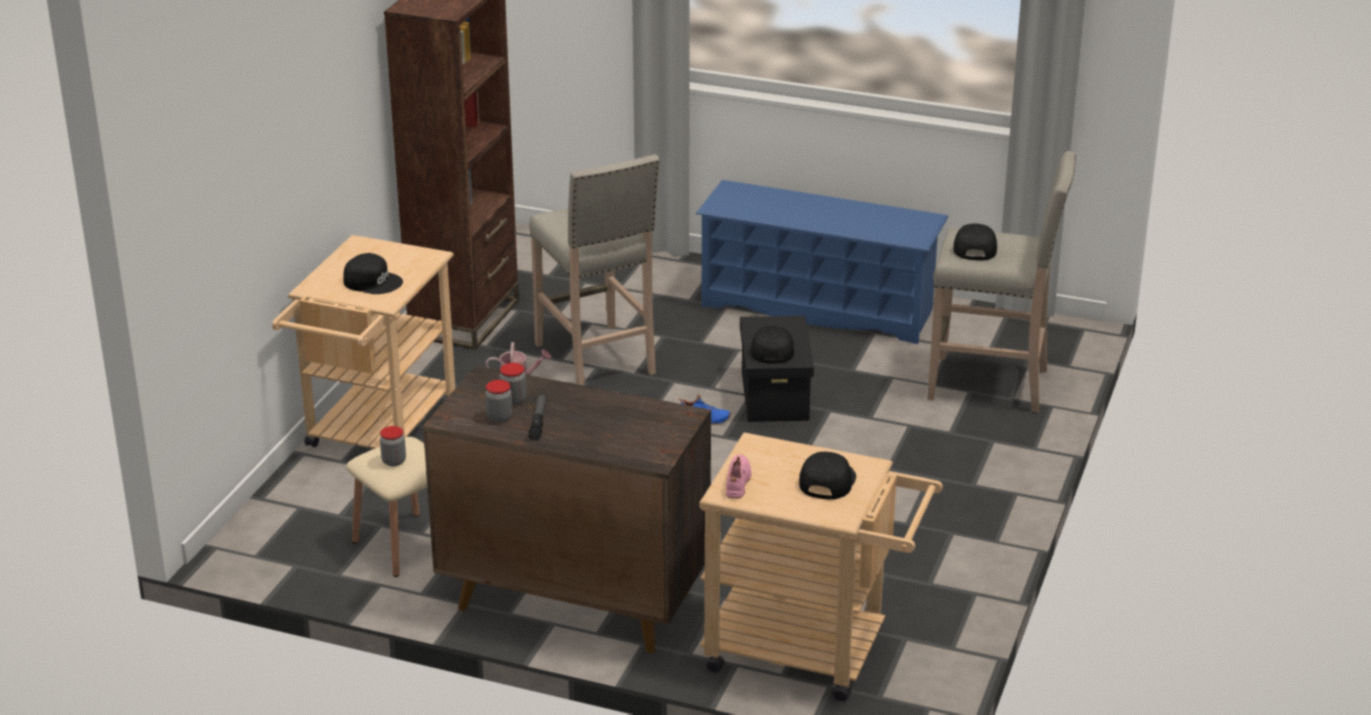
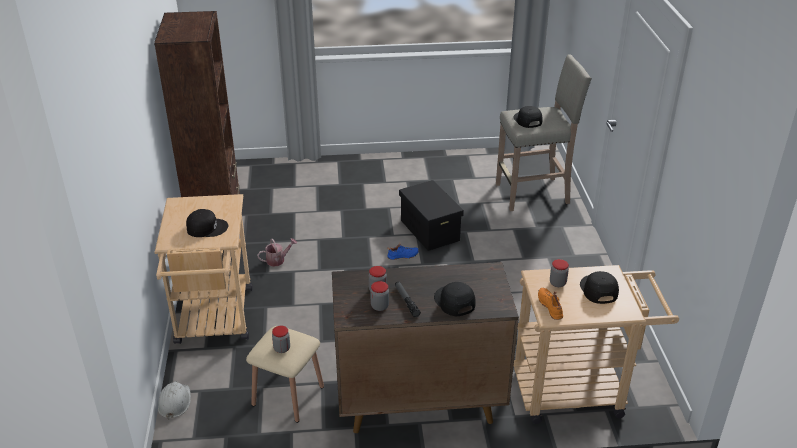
camera: 25 degrees left, 5 degrees up
(260, 511) = (174, 402): none -> white hard hat
(596, 360) = (314, 235): beige stool -> none
(738, 482) = (551, 306): pink shoe -> orange shoe
(771, 350) = (432, 205): black cap -> black cap (454, 301)
(777, 459) = (557, 283): none -> jar
(818, 308) = (412, 172): blue shoe rack -> none

